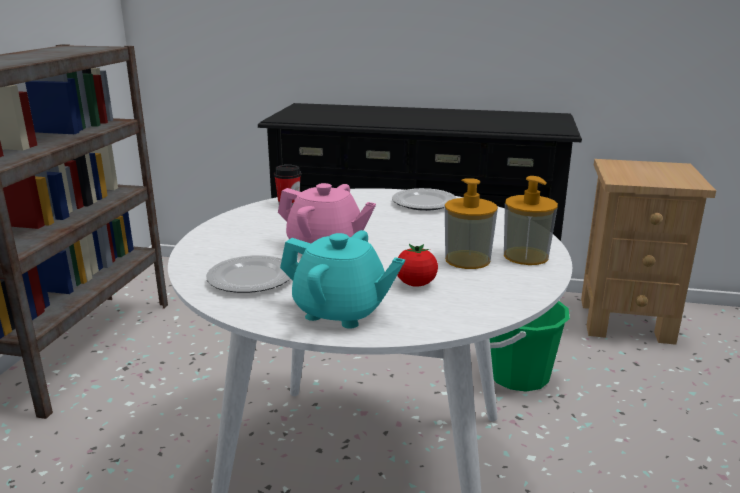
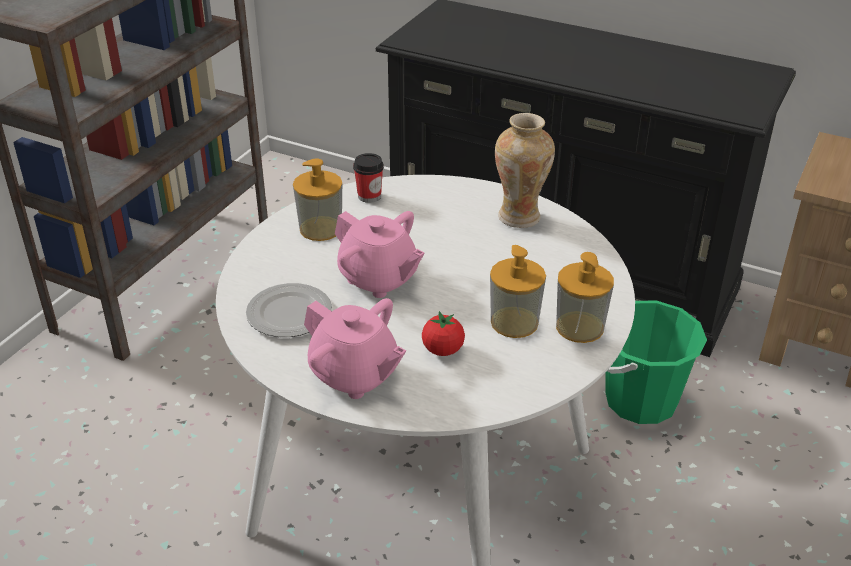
camera: 15 degrees right, 15 degrees up
(254, 225) = (320, 228): none -> soap dispenser
(341, 311) = (354, 375): turquoise teapot -> pink teapot
(424, 203) = (520, 216): plate -> vase

